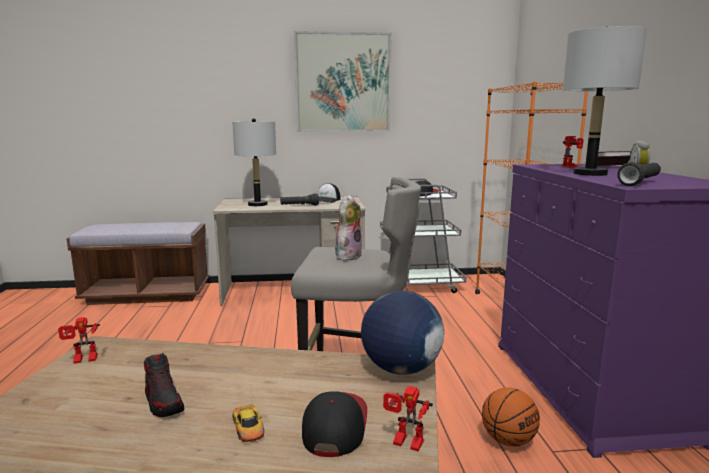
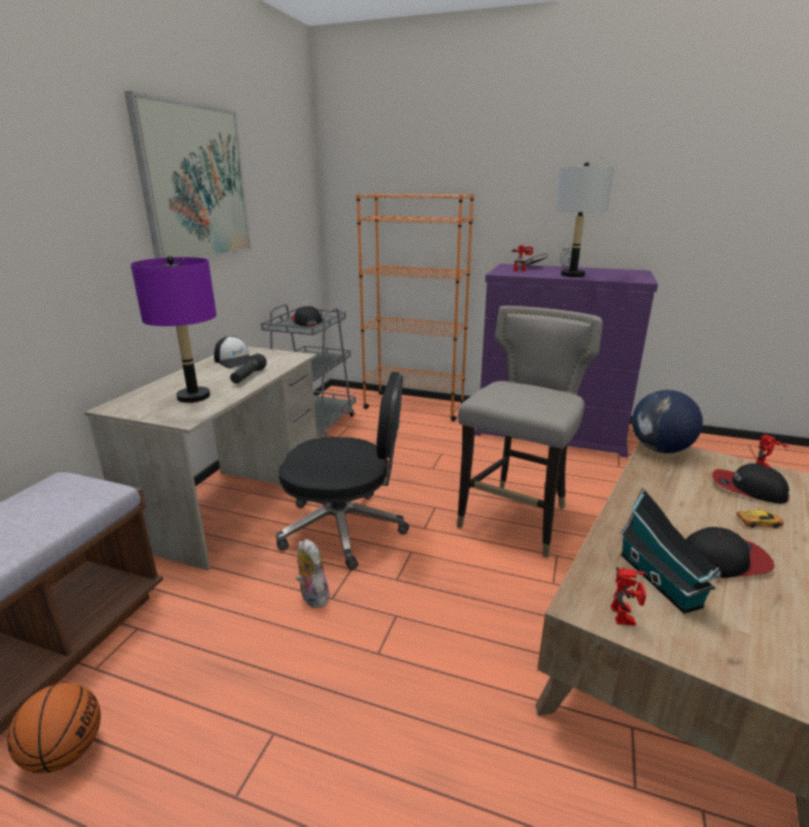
camera: 65 degrees left, 10 degrees up
(126, 372) = (662, 582): none -> toy house
(163, 402) = (724, 560): shoe -> cap
(258, 204) = (194, 396): grey table lamp -> purple table lamp
(286, 328) = (345, 528): none -> black office chair
(347, 256) = (525, 394): plush toy -> plush toy (312, 597)
(508, 440) = (604, 476): basketball -> basketball (65, 752)
(640, 183) = (627, 277): black flashlight -> none

